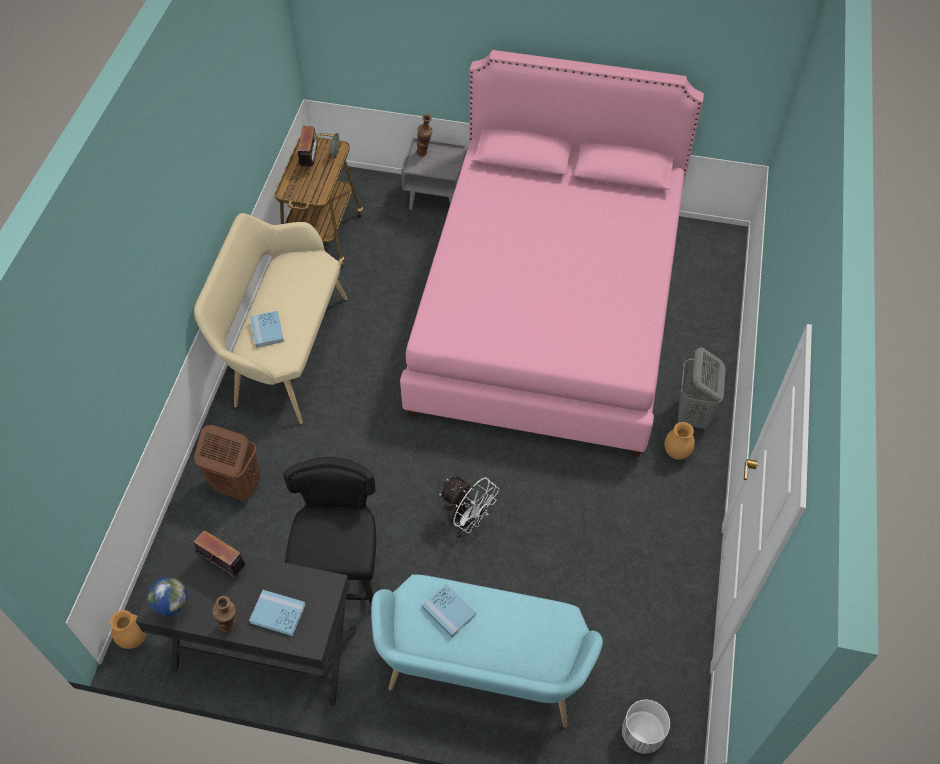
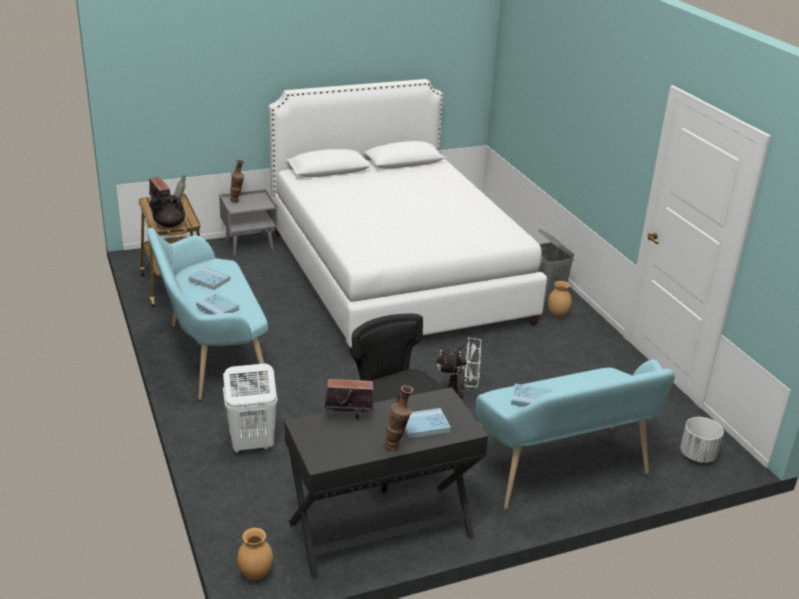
camera: 35 degrees left, 25 degrees down
(175, 610) = (338, 455): globe -> none
(237, 486) = (251, 445): brown laundry basket -> white laundry basket
(284, 352) = (211, 356): beige bench -> turquoise bench
(290, 284) = (209, 280): none -> blue book
(296, 192) = (168, 225): none -> black teapot
(548, 312) = (396, 276): pink bed -> white bed

